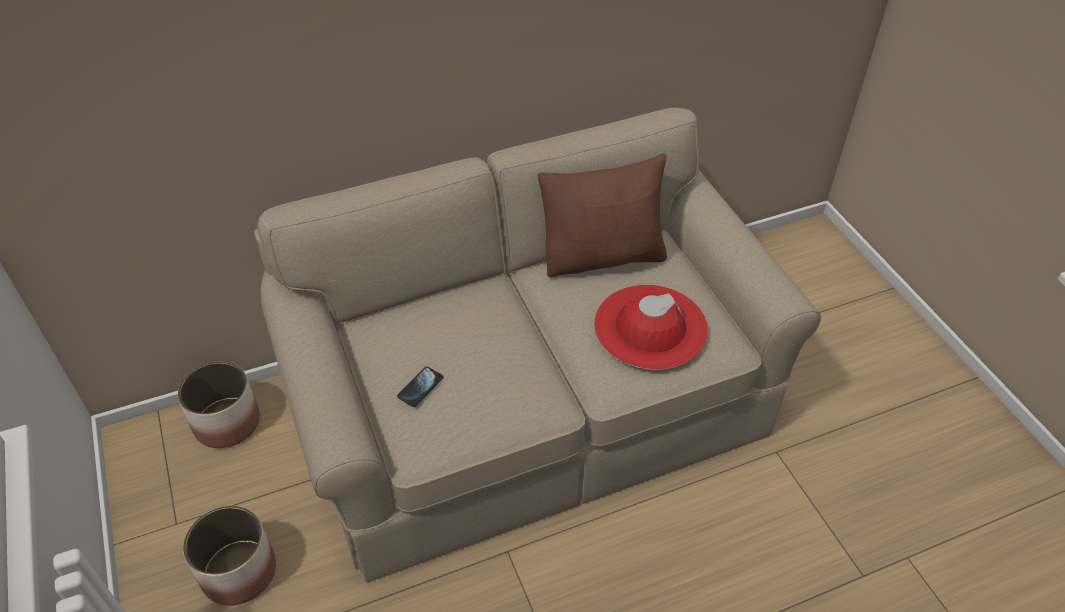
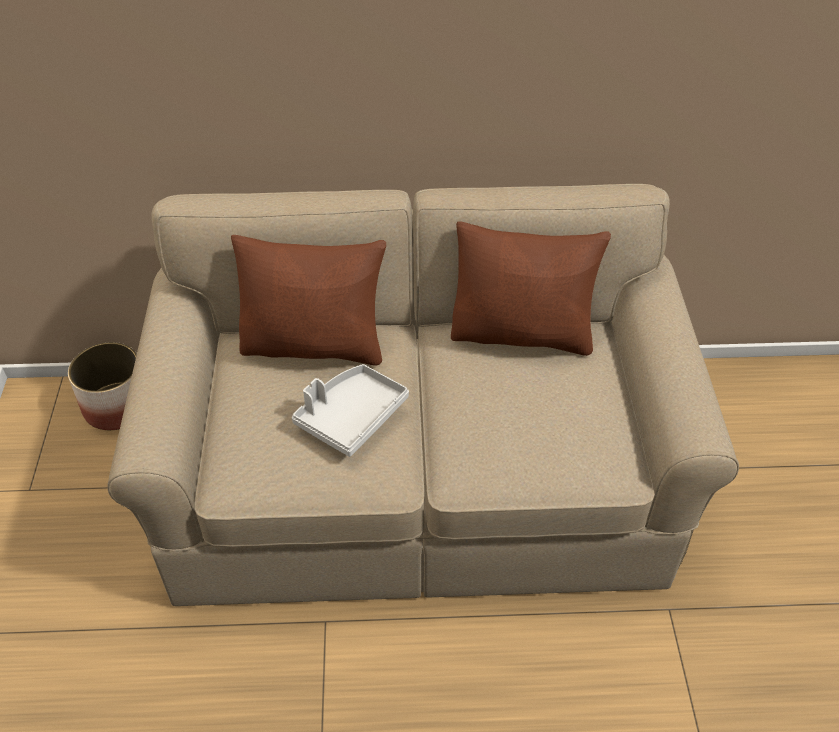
camera: 20 degrees right, 0 degrees up
(238, 571) = (62, 554): planter -> none
(420, 387) = (262, 419): phone -> none
(433, 312) = (314, 345): none -> brown pillow
(496, 364) = (351, 416): none -> grey tray
(650, 327) = (536, 423): red hat -> none

